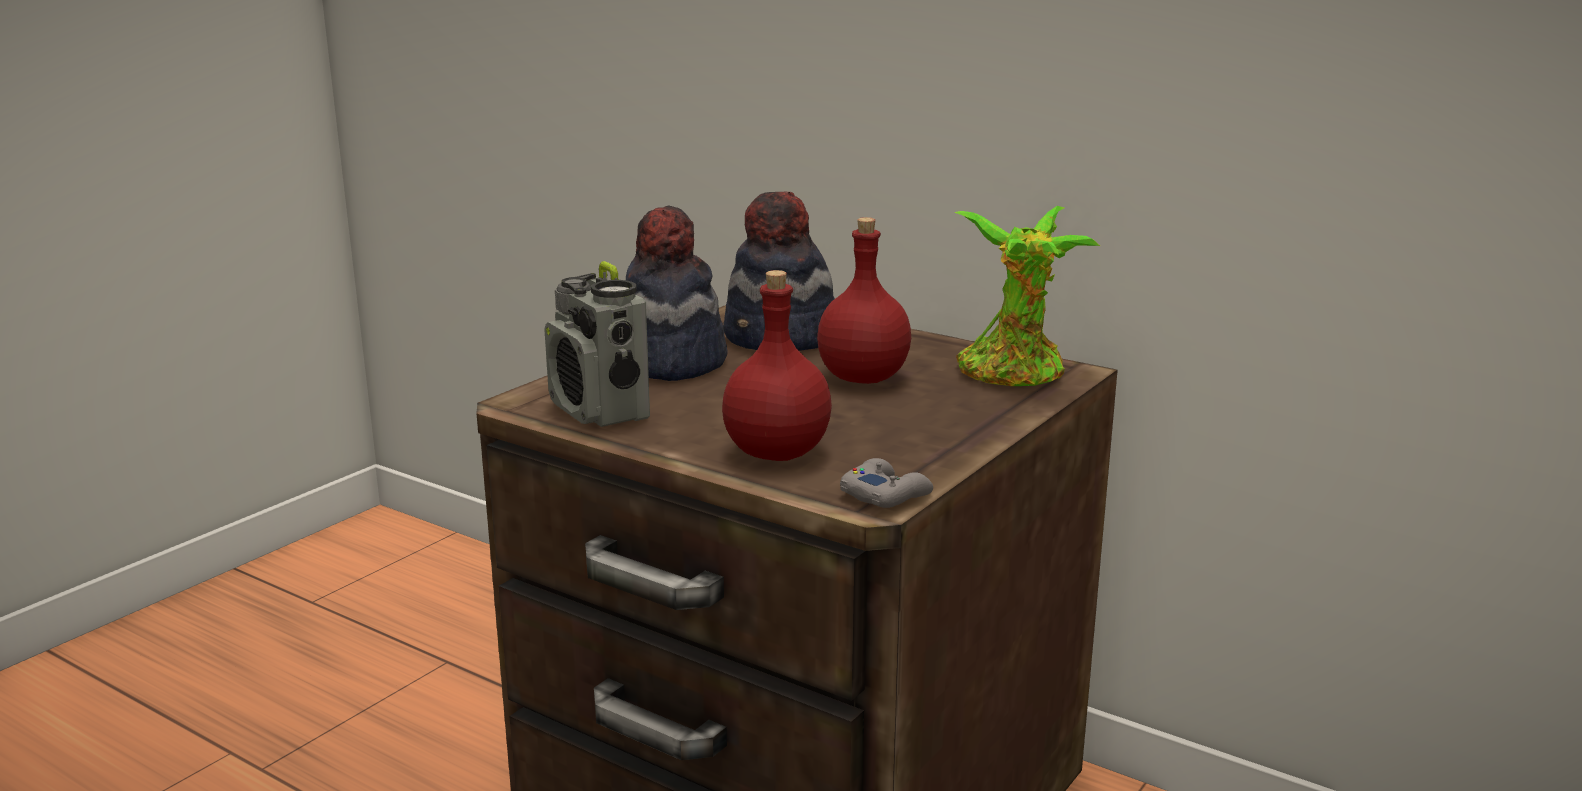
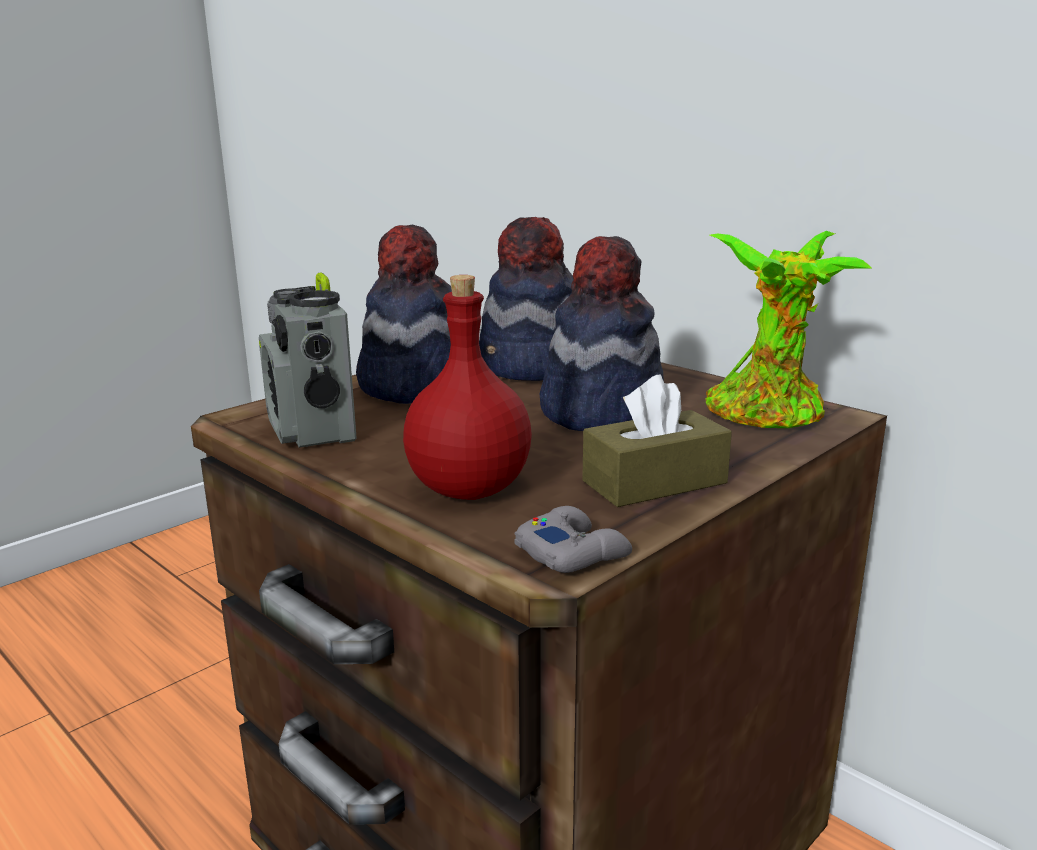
camera: 10 degrees right, 0 degrees up
(862, 378) = (600, 411): red bottle -> hat
(932, 438) = (654, 482): none -> brown tissue box

